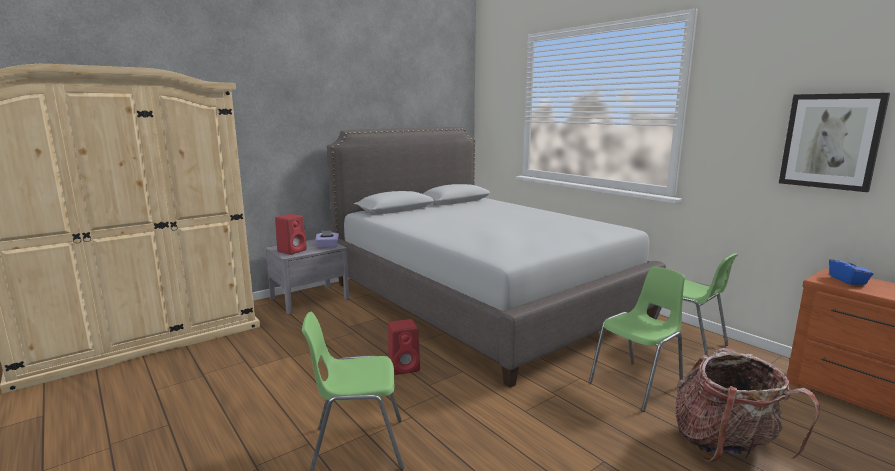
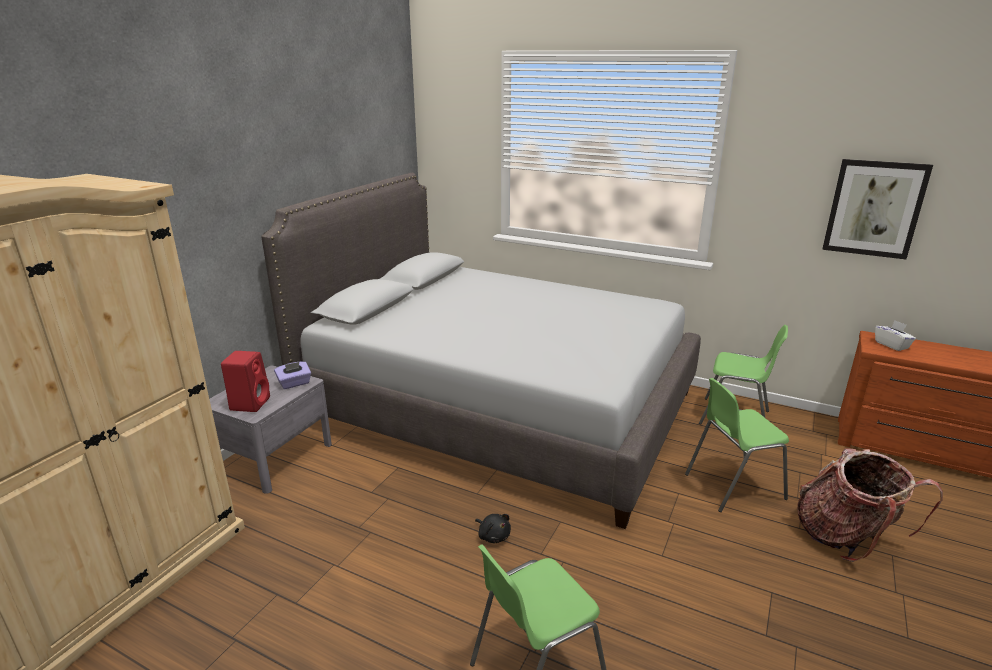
camera: 25 degrees left, 10 degrees up
(405, 367) = (493, 536): red speaker -> black plush toy
(637, 385) = (732, 486): green chair -> green chair turned 135 degrees counterclockwise
(848, 280) = (891, 345): blue tissue box -> white tissue box

